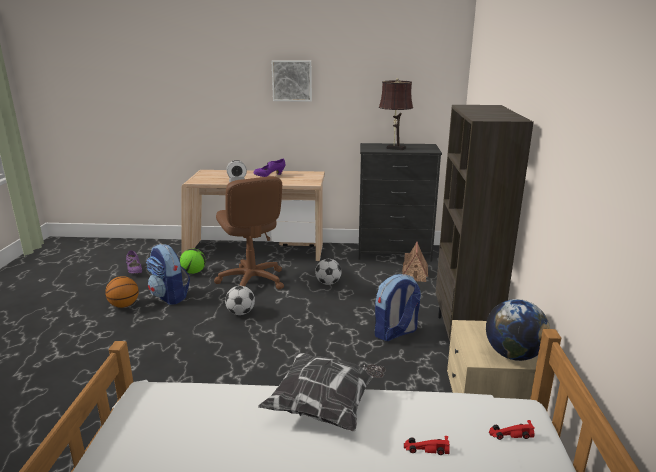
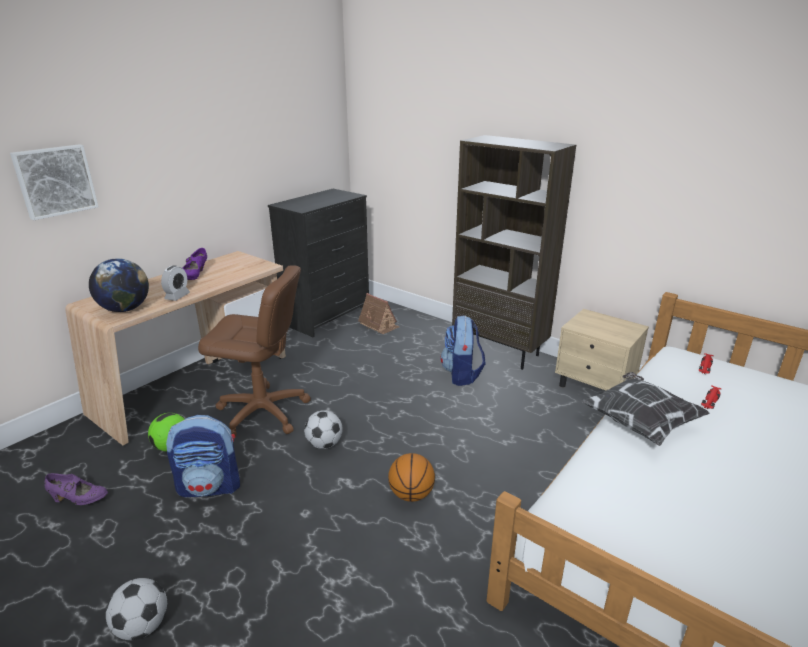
camera: 55 degrees left, 5 degrees up
(124, 305) = (174, 537): basketball -> basketball (411, 494)
(292, 80) = (178, 138): picture -> picture (55, 181)
(328, 283) = (335, 370): football -> football (142, 626)
(394, 148) = (317, 201): brown table lamp -> none
(513, 354) = (625, 327): globe -> globe (125, 309)

